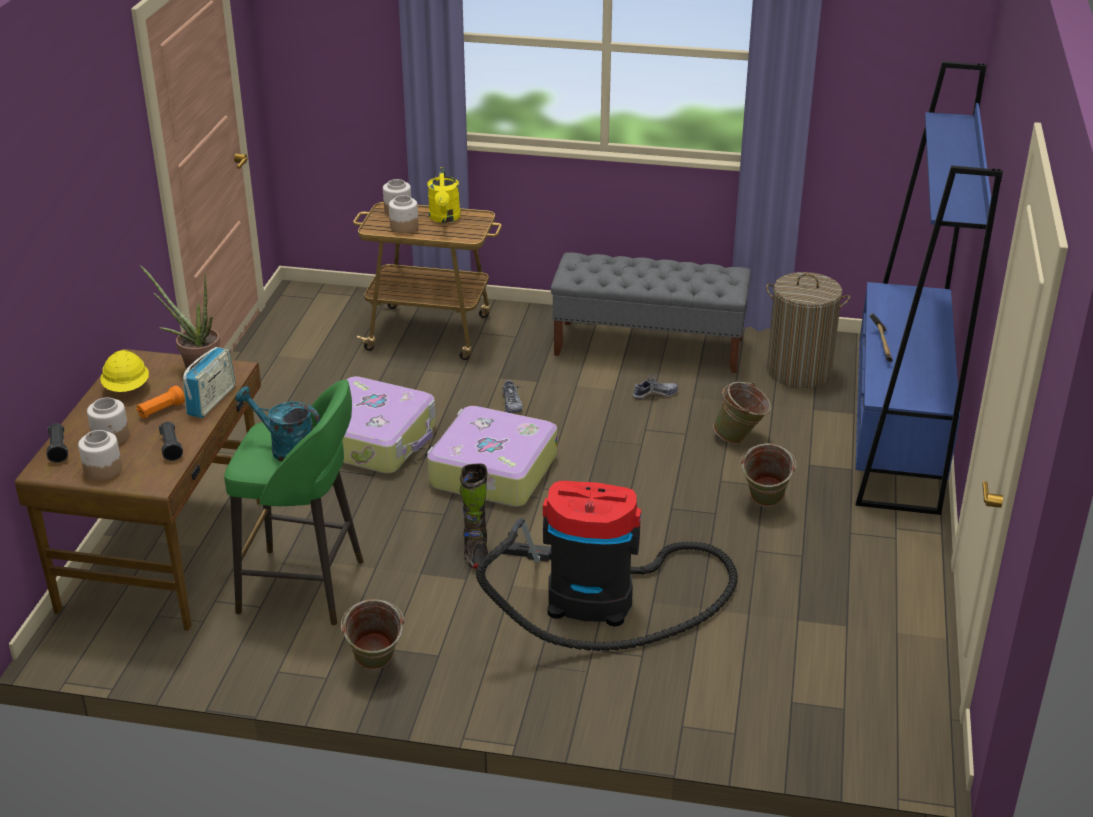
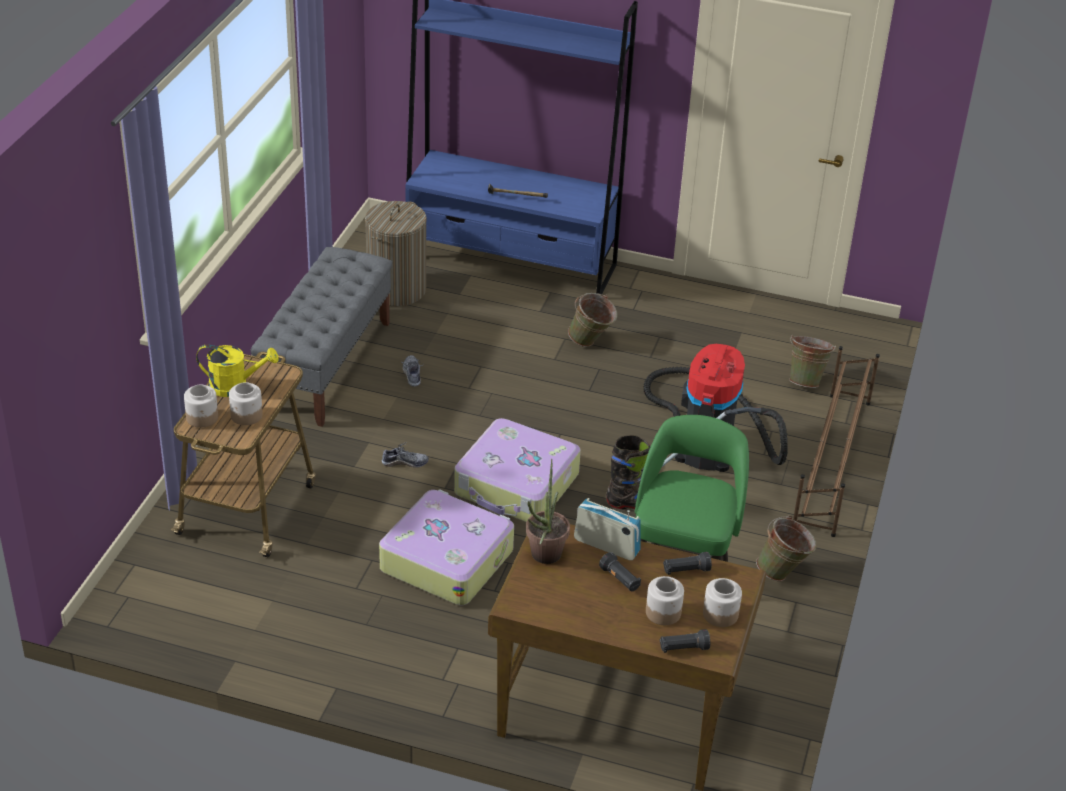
camera: 85 degrees left, 5 degrees up
(127, 389) = (576, 606): yellow hard hat -> none
(161, 410) = (620, 579): orange flashlight -> black flashlight
(286, 448) = (692, 498): turquoise watering can -> none
(591, 711) = (831, 463): none -> brown shoe rack
(740, 439) = (496, 339): green bucket -> green bucket (806, 380)

